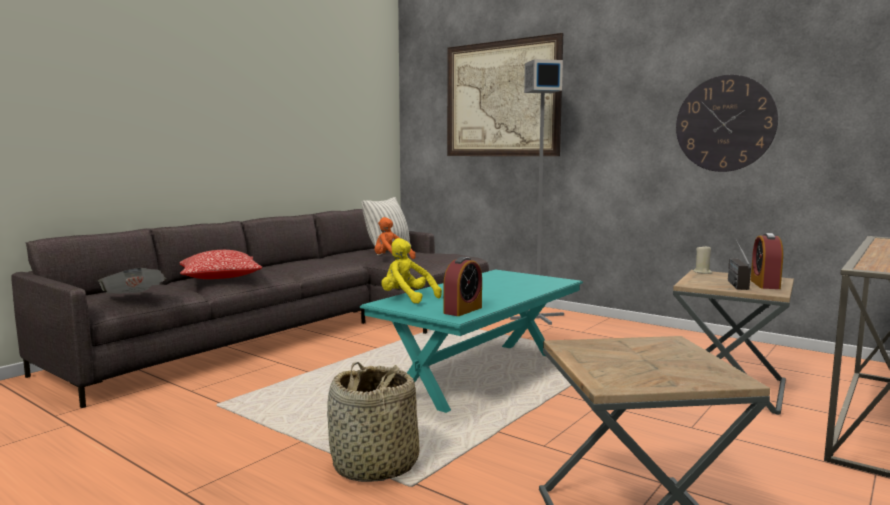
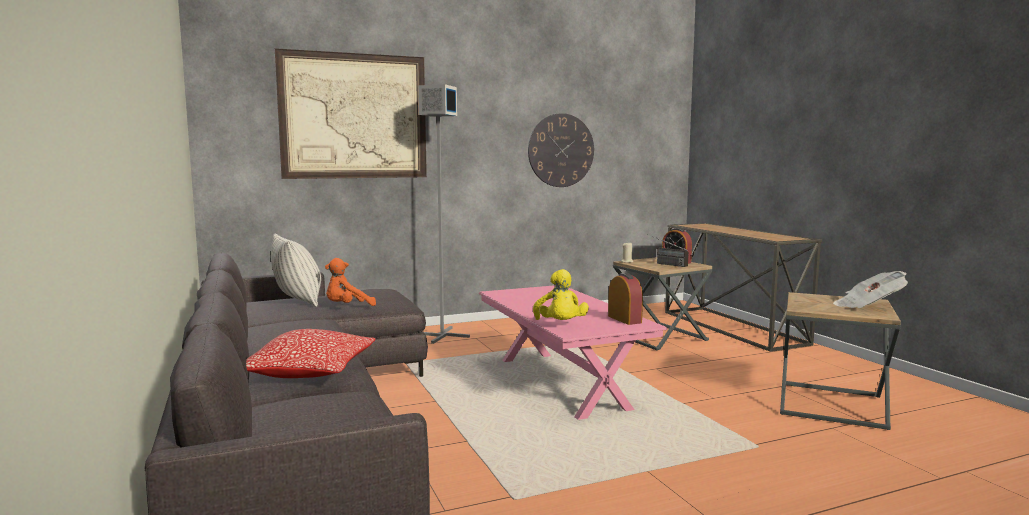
camera: 60 degrees left, 0 degrees up
(134, 298) = (373, 417): newspaper -> newspaper (868, 306)
(375, 466) = (717, 452): basket -> none
(407, 298) = (560, 325): yellow plush toy -> yellow plush toy turned 75 degrees counterclockwise
(480, 374) = (560, 383): turquoise coffee table -> pink coffee table

